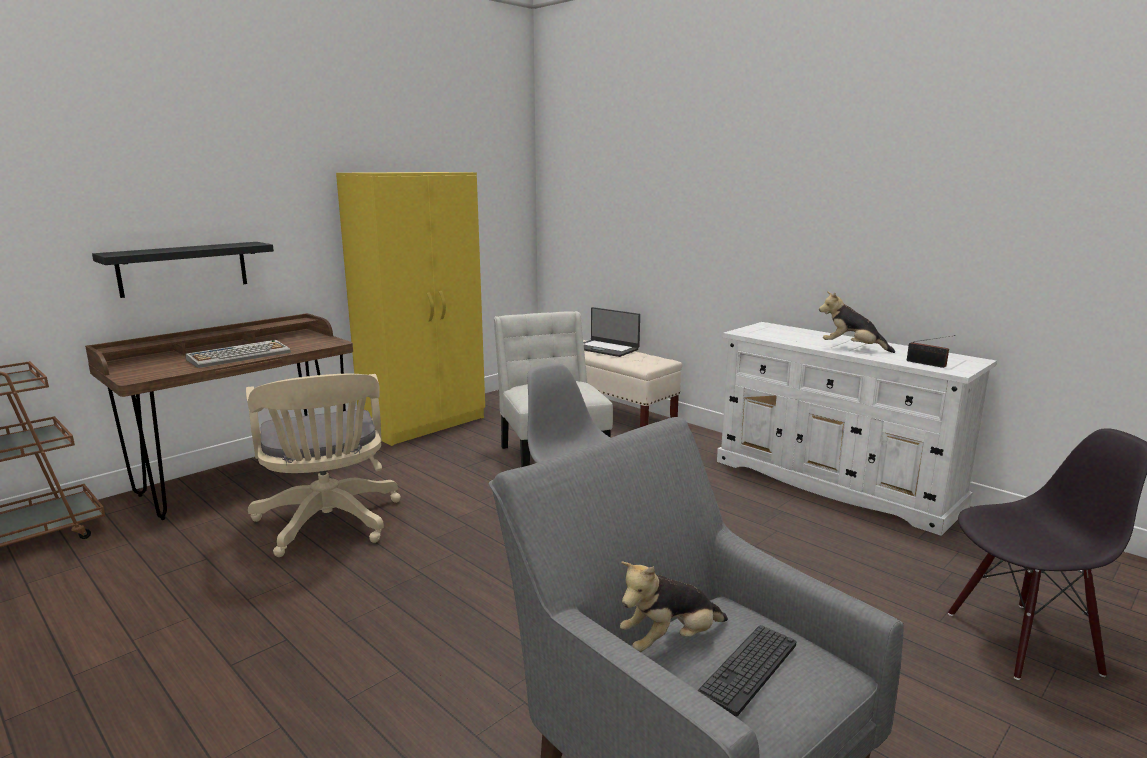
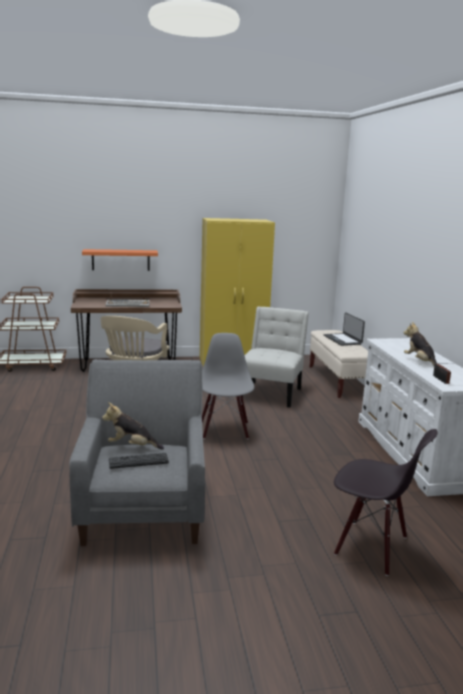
camera: 35 degrees right, 0 degrees up
(183, 268) = (121, 260): black shelf -> orange shelf

